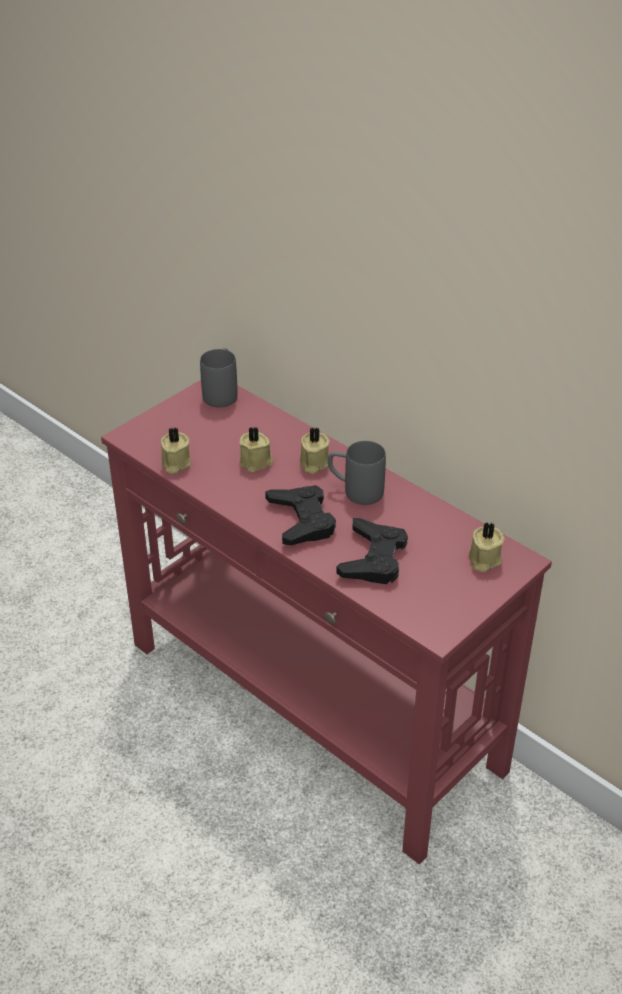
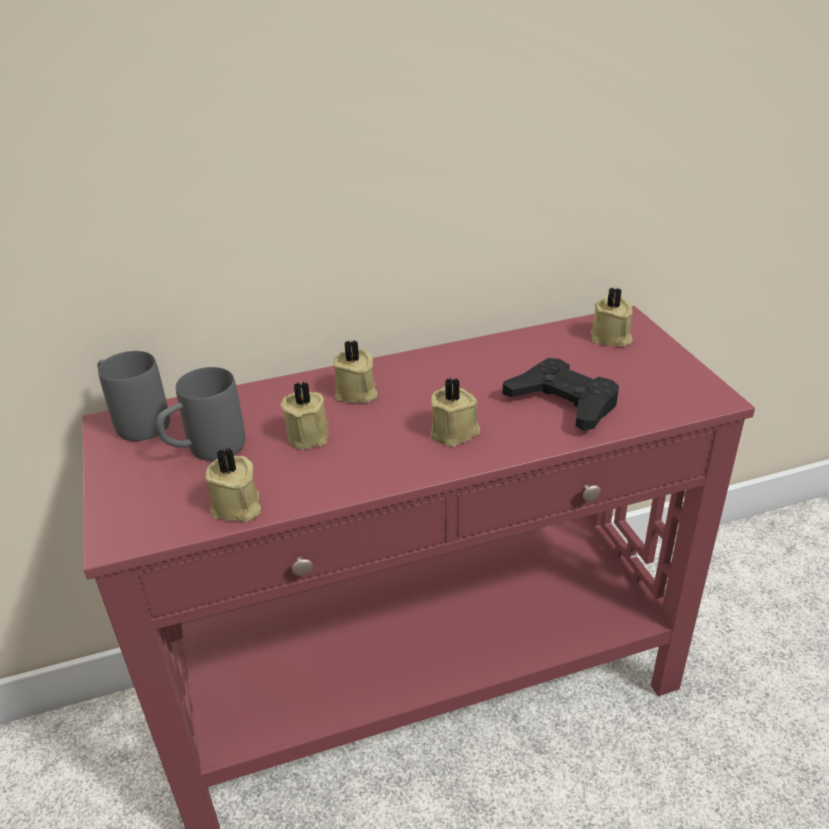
camera: 60 degrees left, 5 degrees down
(301, 520) = (455, 432): black game controller -> beige candle
(355, 491) = (434, 379): grey mug -> grey mug (205, 450)

